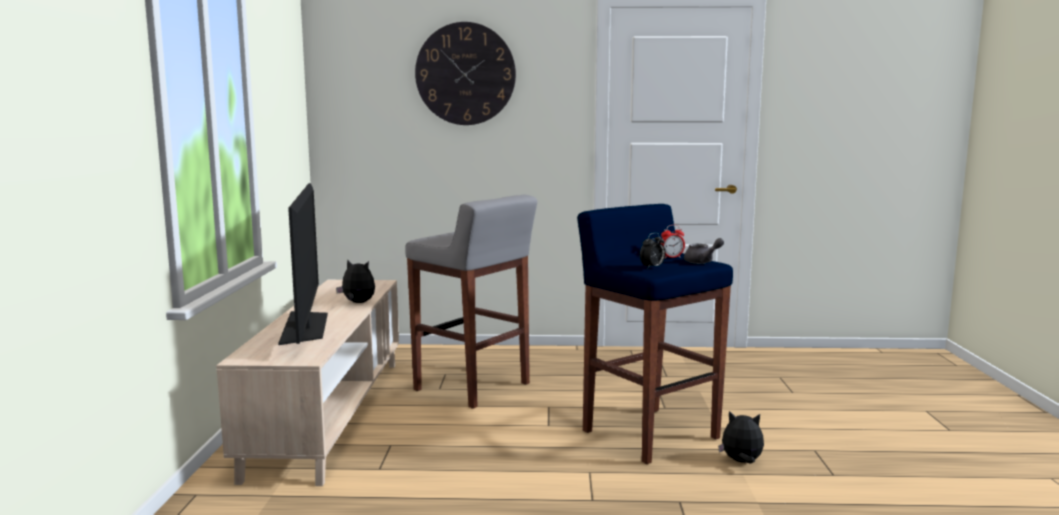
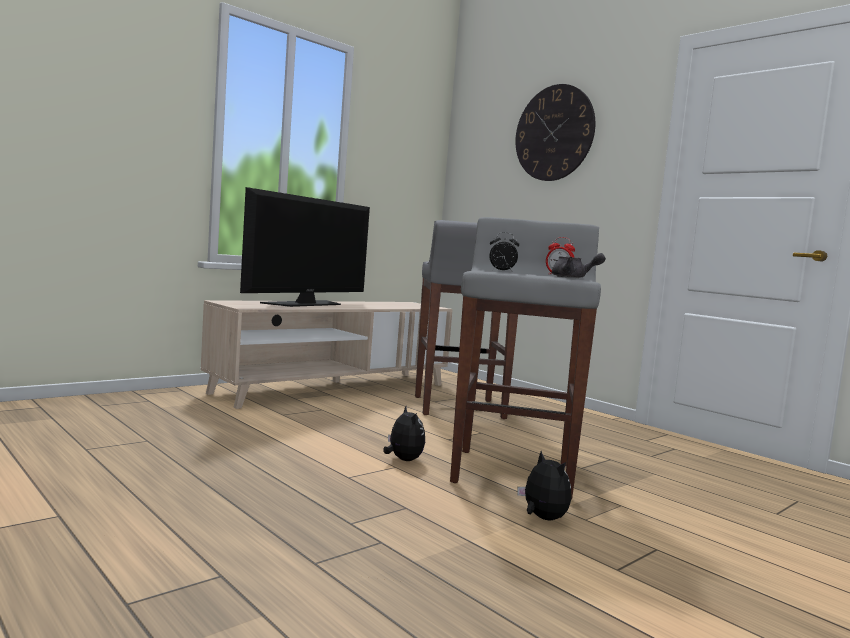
camera: 45 degrees right, 5 degrees down
(357, 303) = (378, 307): plush toy -> plush toy (403, 460)
(649, 434) = (513, 472): blue stool -> grey stool

